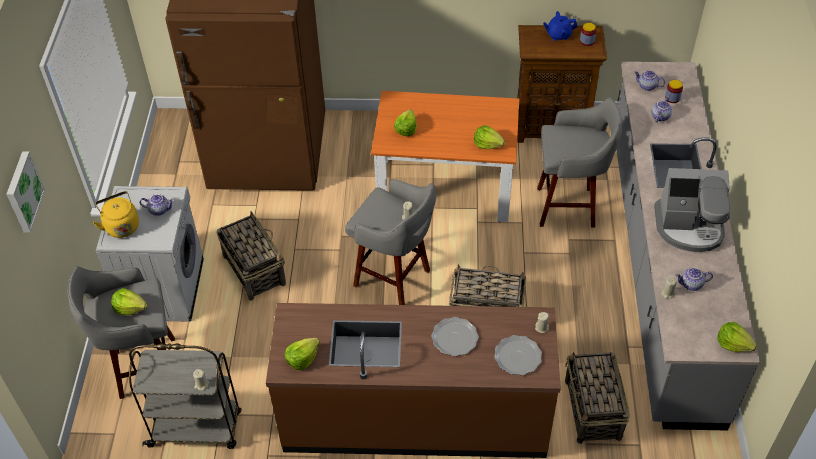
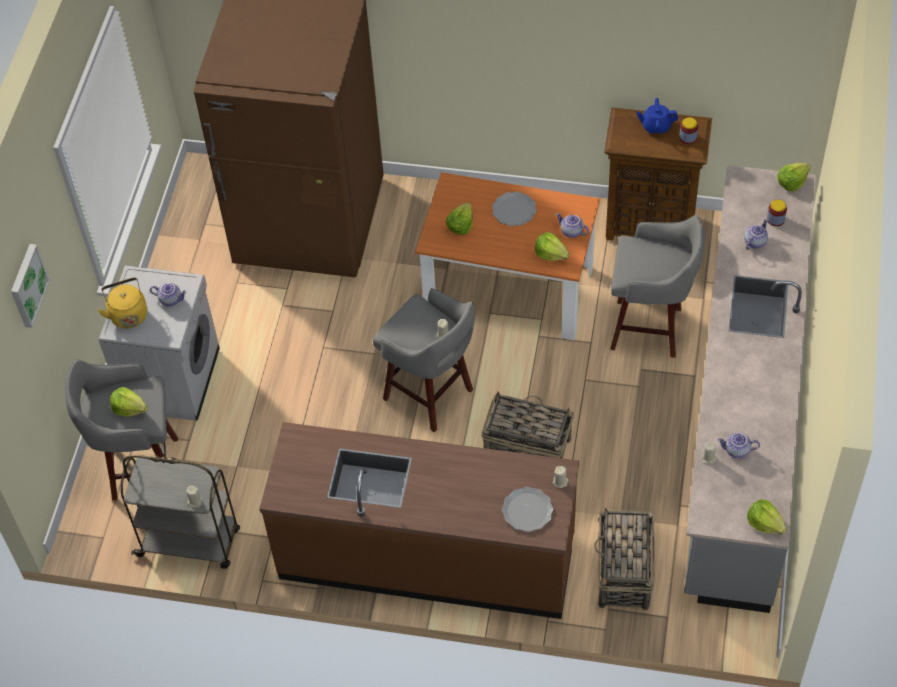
camera: 10 degrees right, 5 degrees up
(254, 269) = (274, 367): basket -> none
(302, 358) = (300, 487): lettuce -> lettuce (792, 182)
(455, 338) = (465, 482): plate -> plate (514, 210)
(647, 86) = (749, 201): teapot -> teapot (571, 232)
(689, 227) = (752, 383): coffee machine -> none

